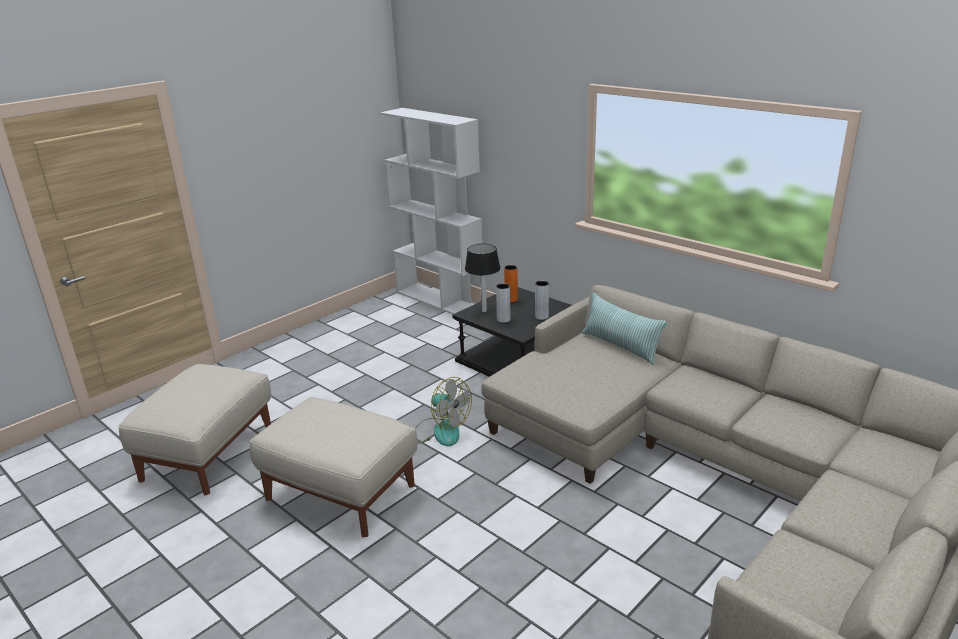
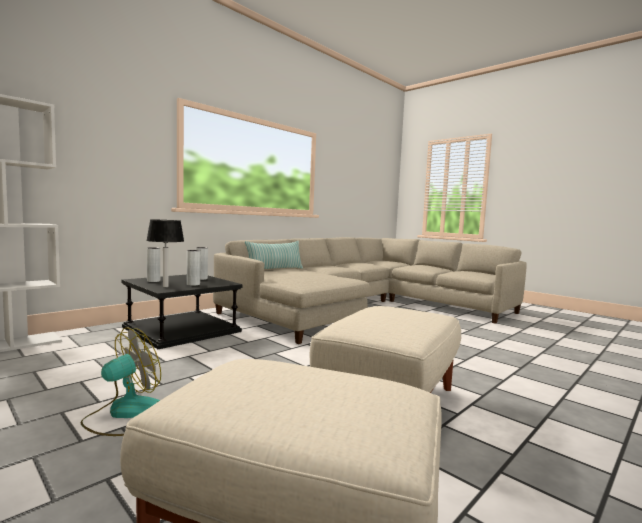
camera: 90 degrees left, 20 degrees down
(440, 431) = (289, 359): fan -> fan (124, 413)
(511, 299) = (153, 281): orange vase -> grey vase

